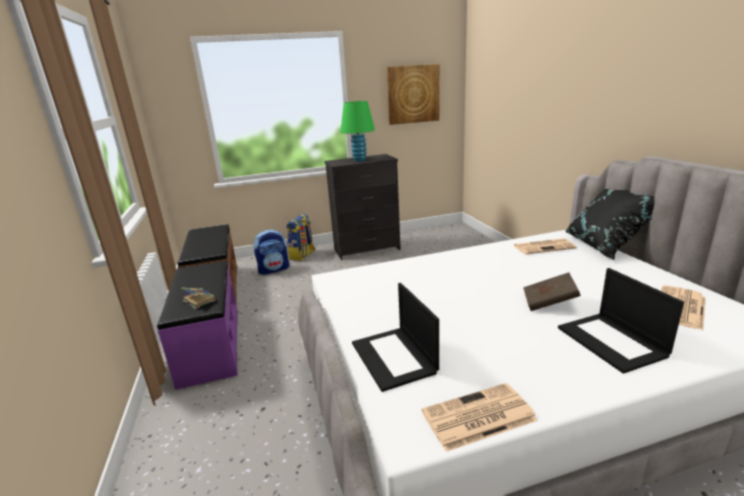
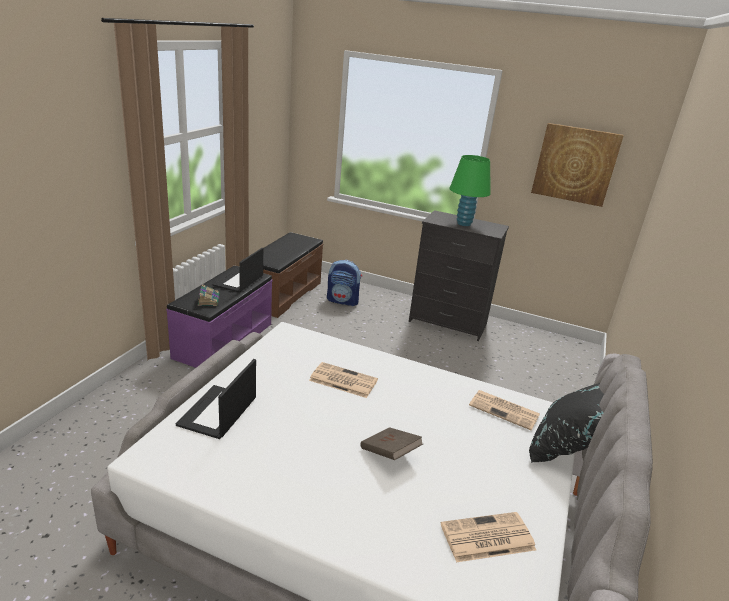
camera: 35 degrees right, 5 degrees up
(302, 255) = (383, 299): backpack -> none
(477, 417) = (190, 477): newspaper -> newspaper (342, 380)
(612, 342) = (365, 510): laptop -> laptop (238, 281)

